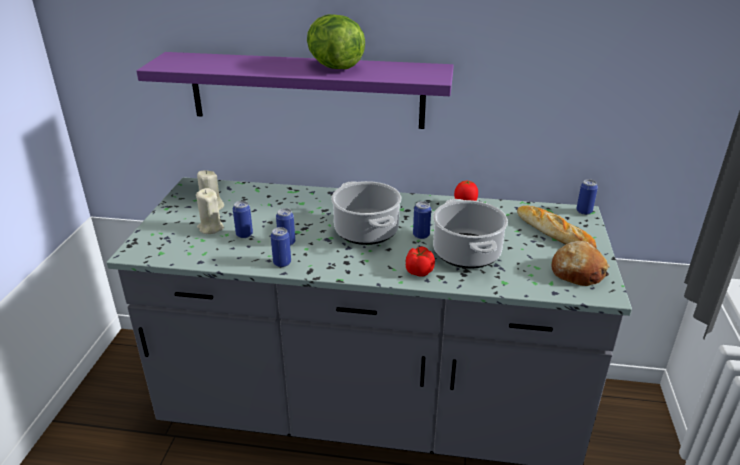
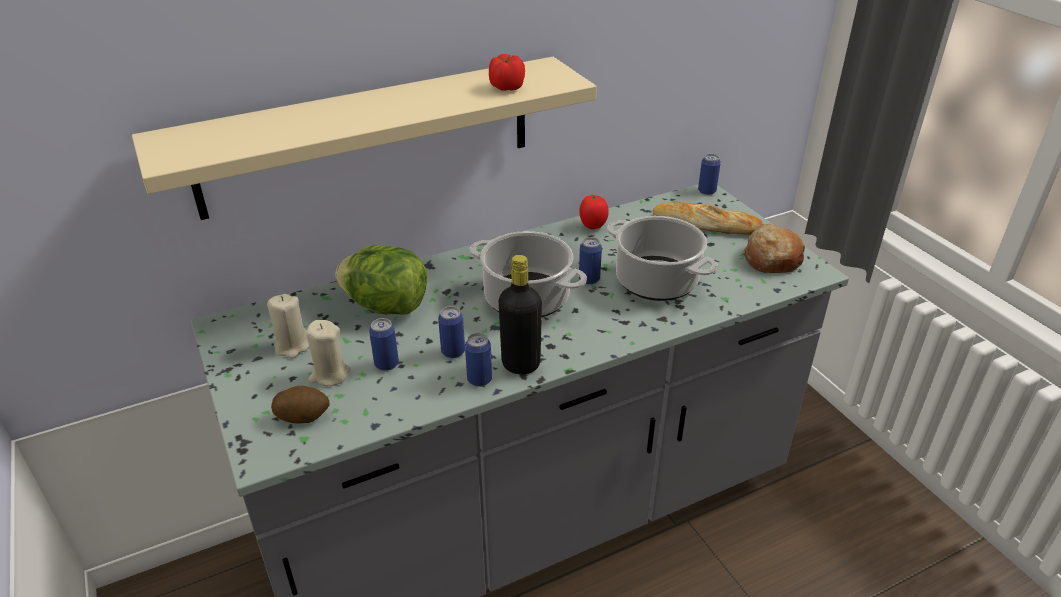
camera: 35 degrees left, 5 degrees up
(174, 242) = (303, 416): none -> potato
(306, 90) = (368, 136): purple shelf -> beige shelf
(315, 265) = (521, 364): none -> black bottle
(334, 66) = (426, 95): lettuce -> lettuce (386, 306)
(418, 271) = (635, 323): tomato -> tomato (506, 88)

